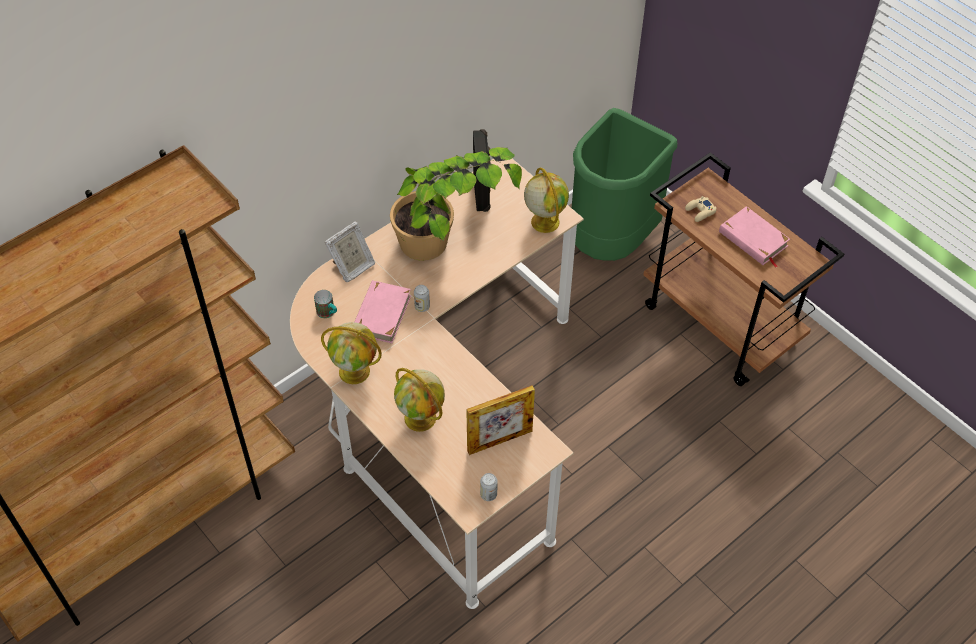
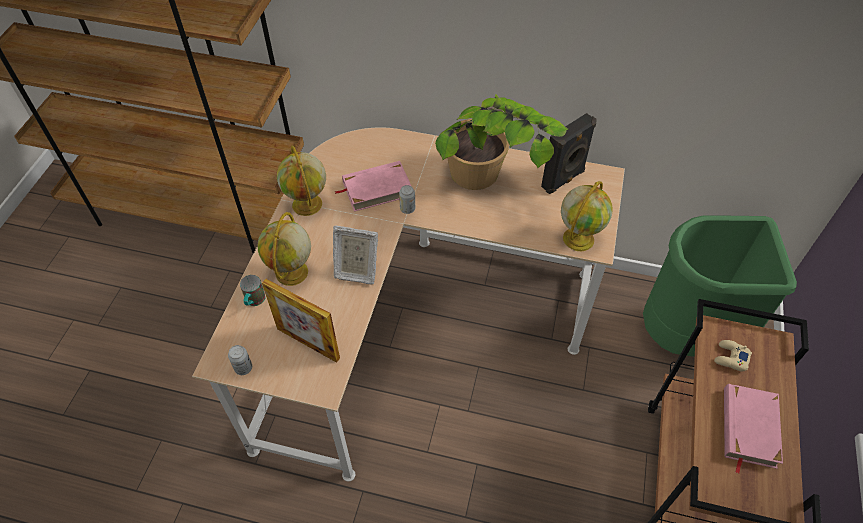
camera: 55 degrees right, 0 degrees up
(328, 313) = (351, 157): mug -> mug (254, 301)
(352, 267) = (408, 145): picture frame -> picture frame (356, 270)

